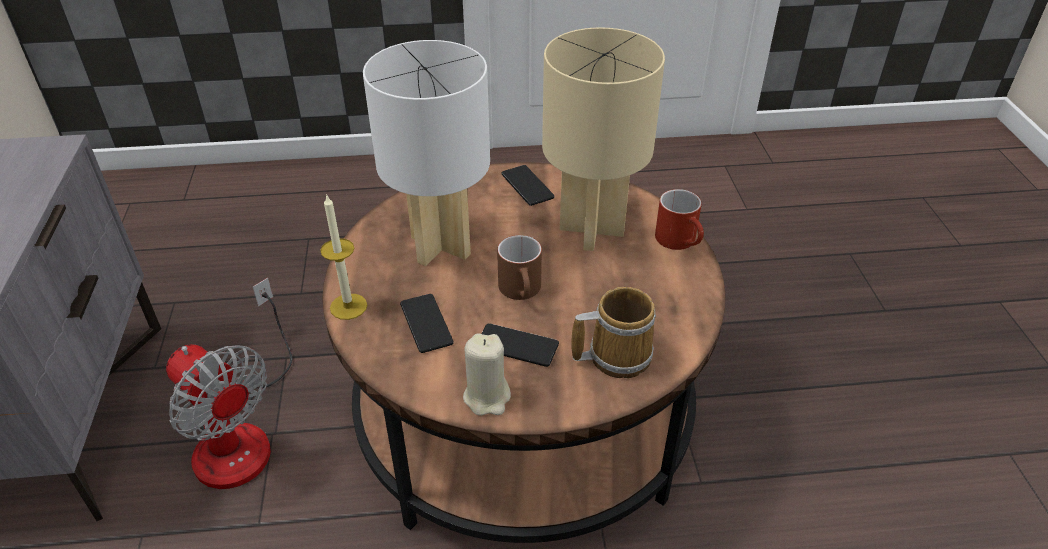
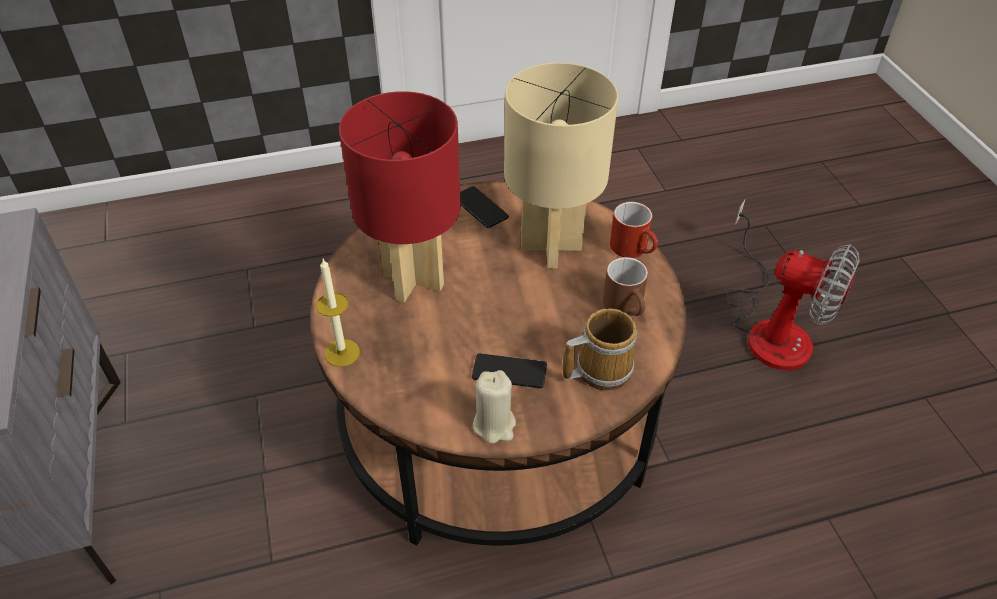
camera: 10 degrees left, 5 degrees up
(241, 432) = (231, 476): fan -> fan (771, 327)
(426, 323) = (420, 360): phone -> none
(442, 246) = (415, 280): white table lamp -> red table lamp
(523, 291) = (502, 317): brown mug -> brown mug (627, 308)

